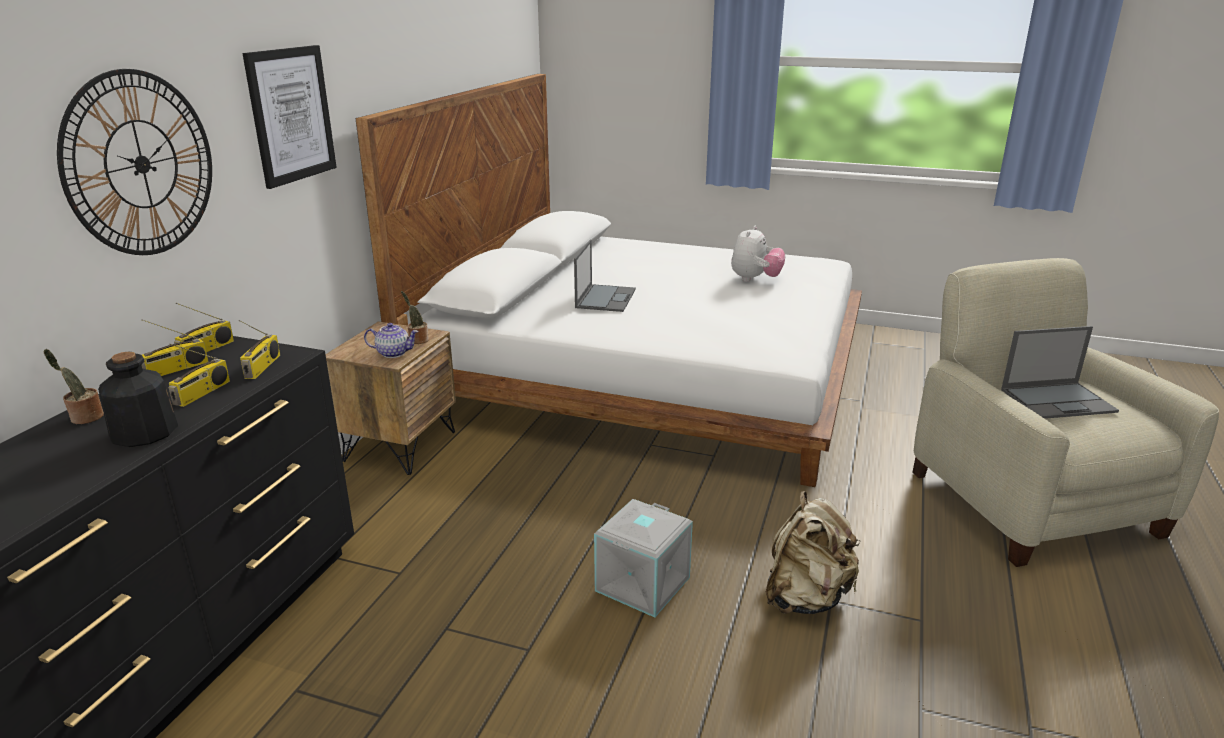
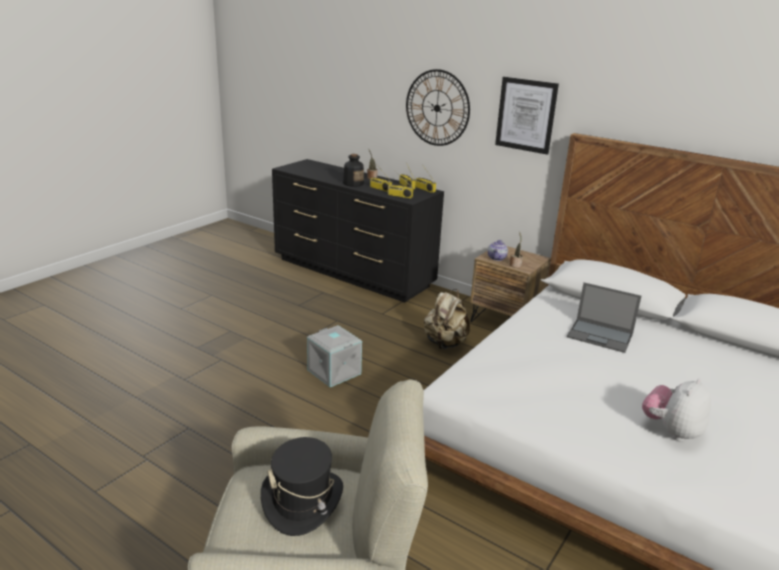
camera: 105 degrees right, 0 degrees up
(755, 279) = (671, 431): plush toy -> plush toy turned 90 degrees clockwise
(806, 598) = (287, 421): beige backpack -> beige backpack (445, 344)
(1058, 400) = (302, 501): laptop -> black hat

